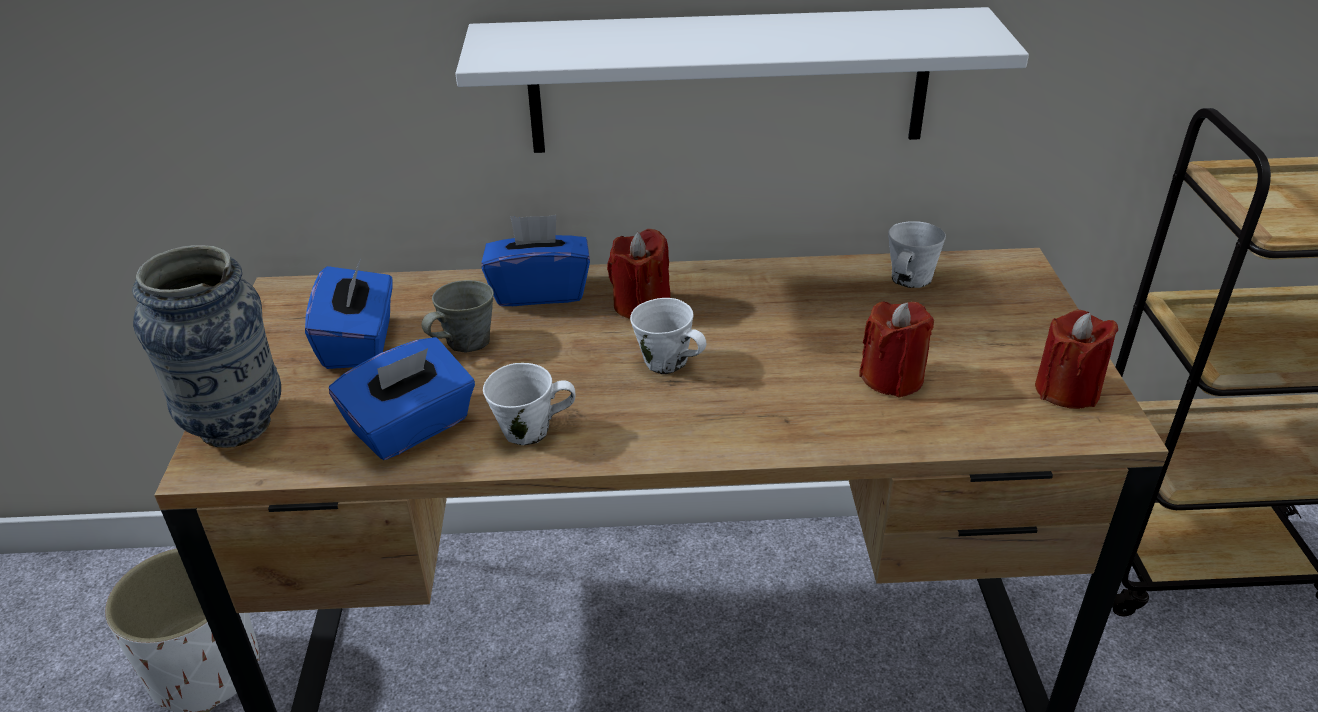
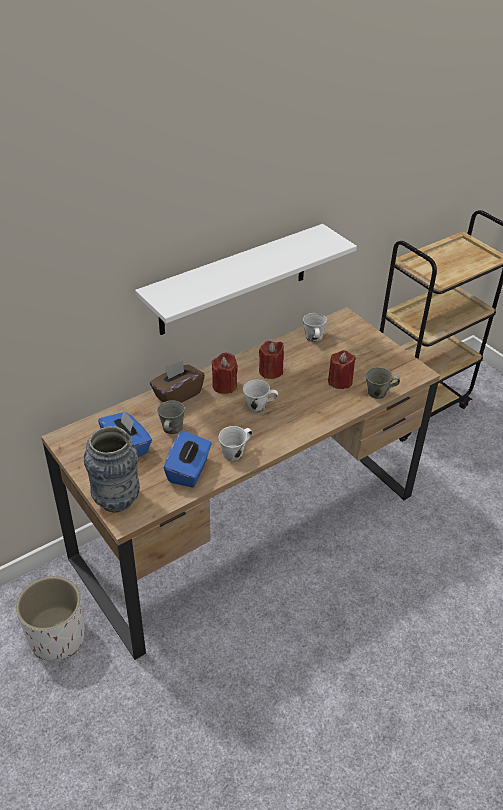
camera: 35 degrees left, 5 degrees up
(539, 291) = (177, 395): blue tissue box -> brown tissue box
(965, 433) = (378, 393): none -> grey mug
(1067, 390) = (397, 364): red candle -> red candle (270, 371)

